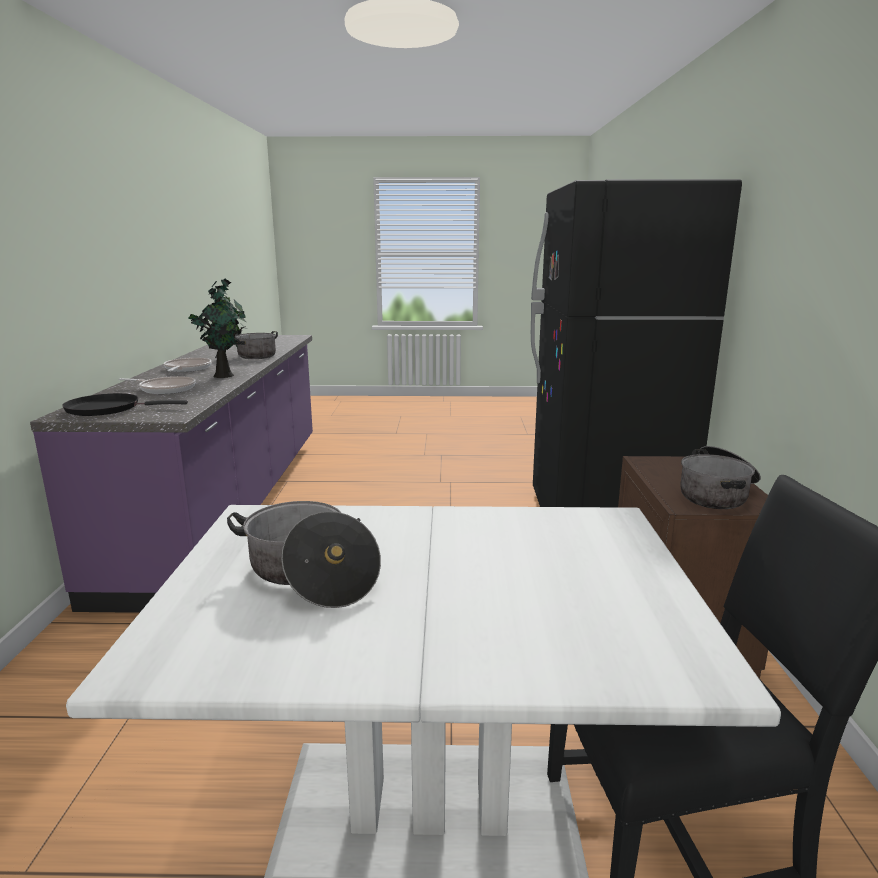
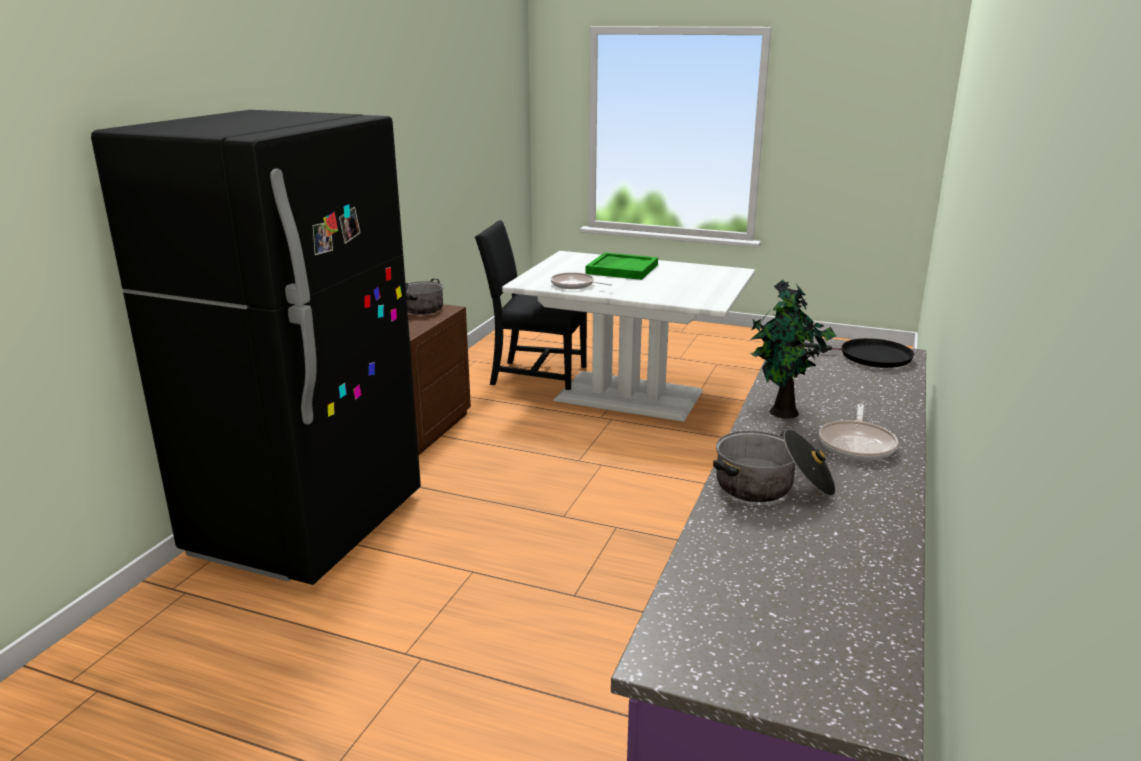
camera: 160 degrees left, 5 degrees up
(165, 389) = (841, 386): frying pan -> frying pan (575, 285)
(309, 574) = (681, 282): cooking pot -> none
(475, 608) = (621, 269): none -> green tray

